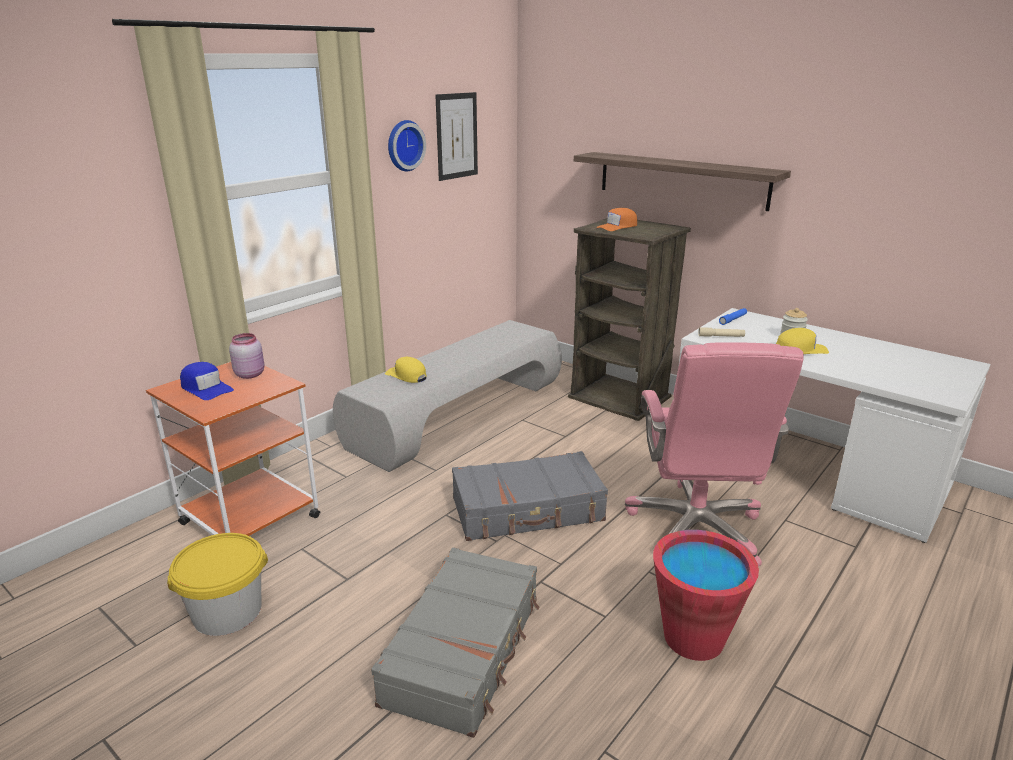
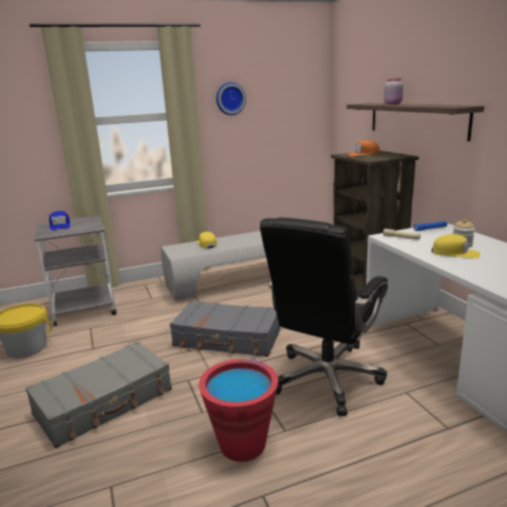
camera: 30 degrees right, 5 degrees down
(250, 374) = (88, 222): pink jar -> pink jar (393, 104)
(252, 518) = (86, 308): orange cart -> grey cart
(456, 136) = (275, 94): picture -> none
(695, 528) = (326, 378): pink office chair -> black office chair

